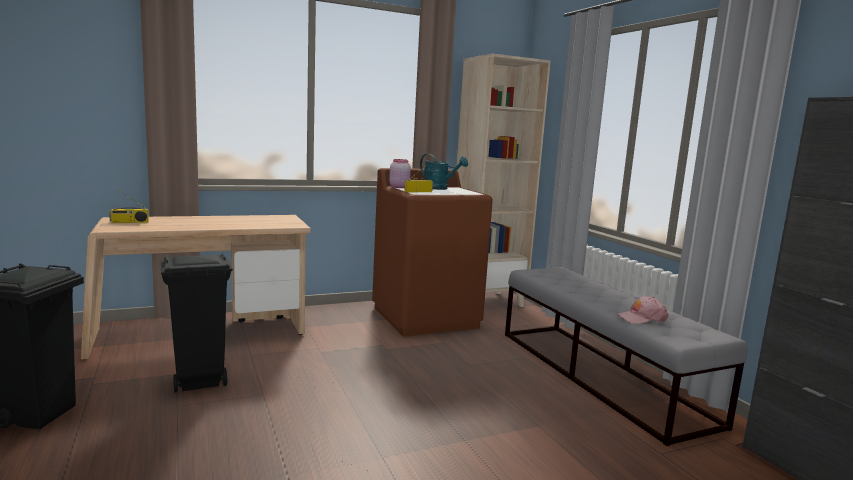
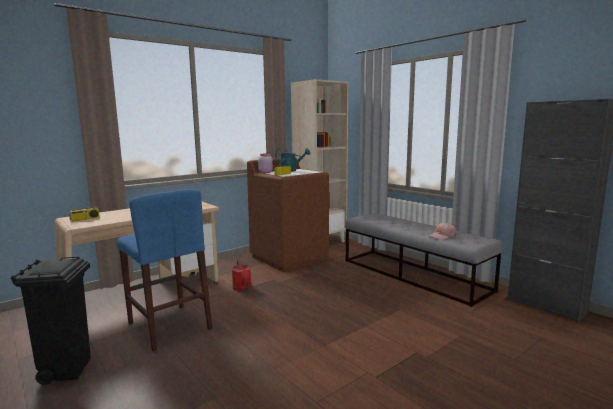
camera: 15 degrees left, 0 degrees up
(198, 383) = (169, 326): black trash can -> blue stool
(329, 350) = (243, 288): none -> red watering can

